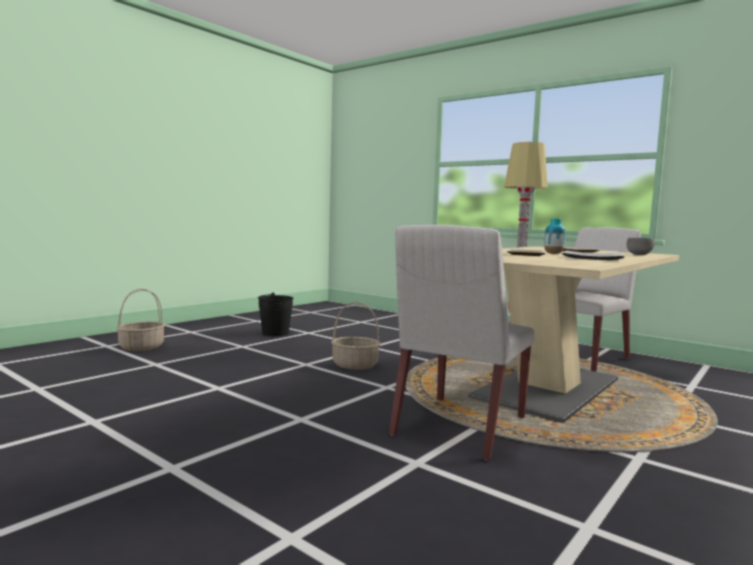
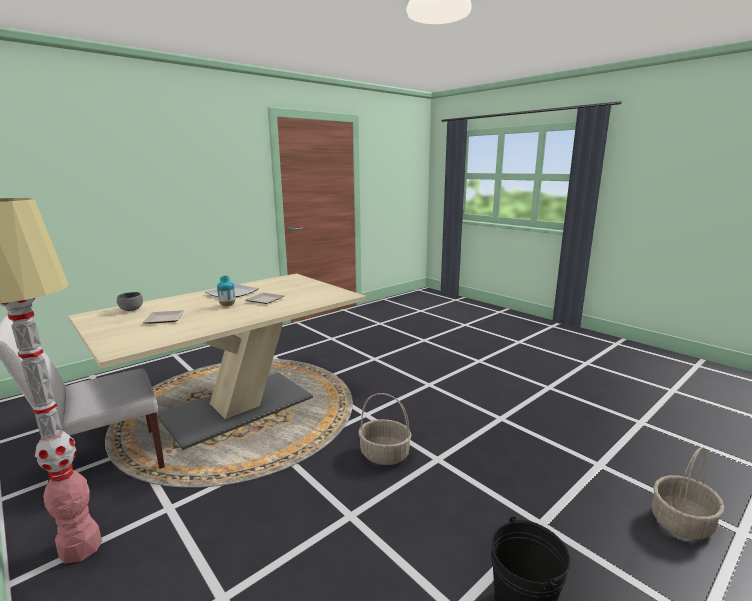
camera: 170 degrees left, 10 degrees up
(459, 427) = (339, 375): white chair -> none

